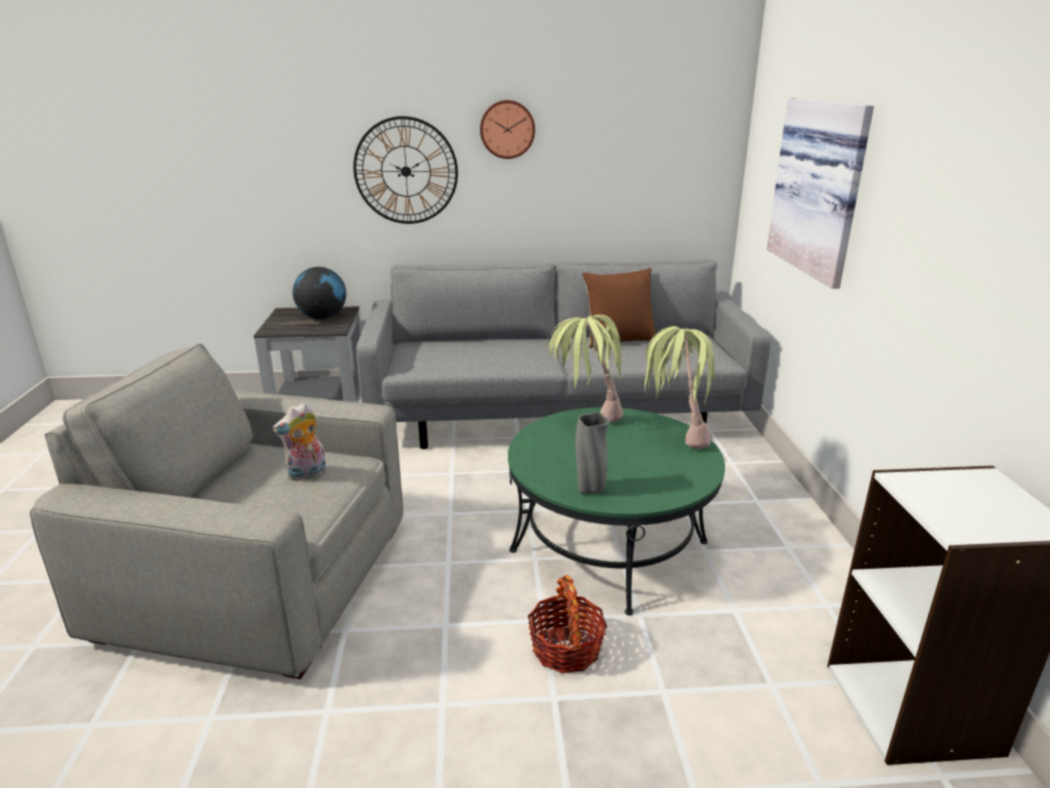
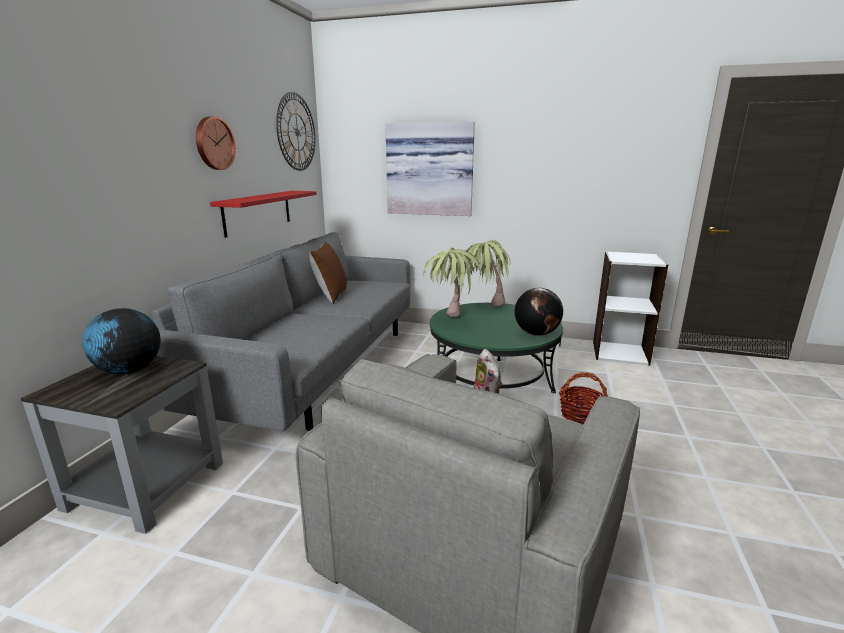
camera: 70 degrees left, 5 degrees down
(406, 171) = (144, 187): wall clock -> wall clock (297, 132)
(570, 211) = (258, 212): none -> red shelf
(590, 490) = (536, 333): grey vase -> globe

